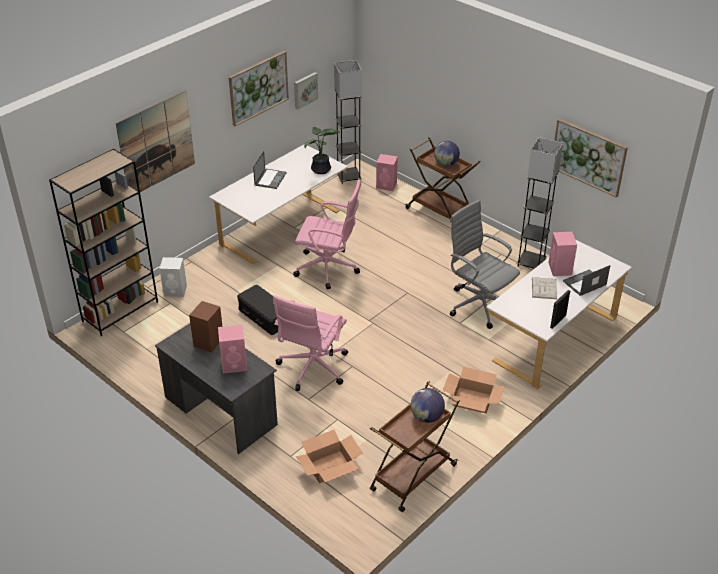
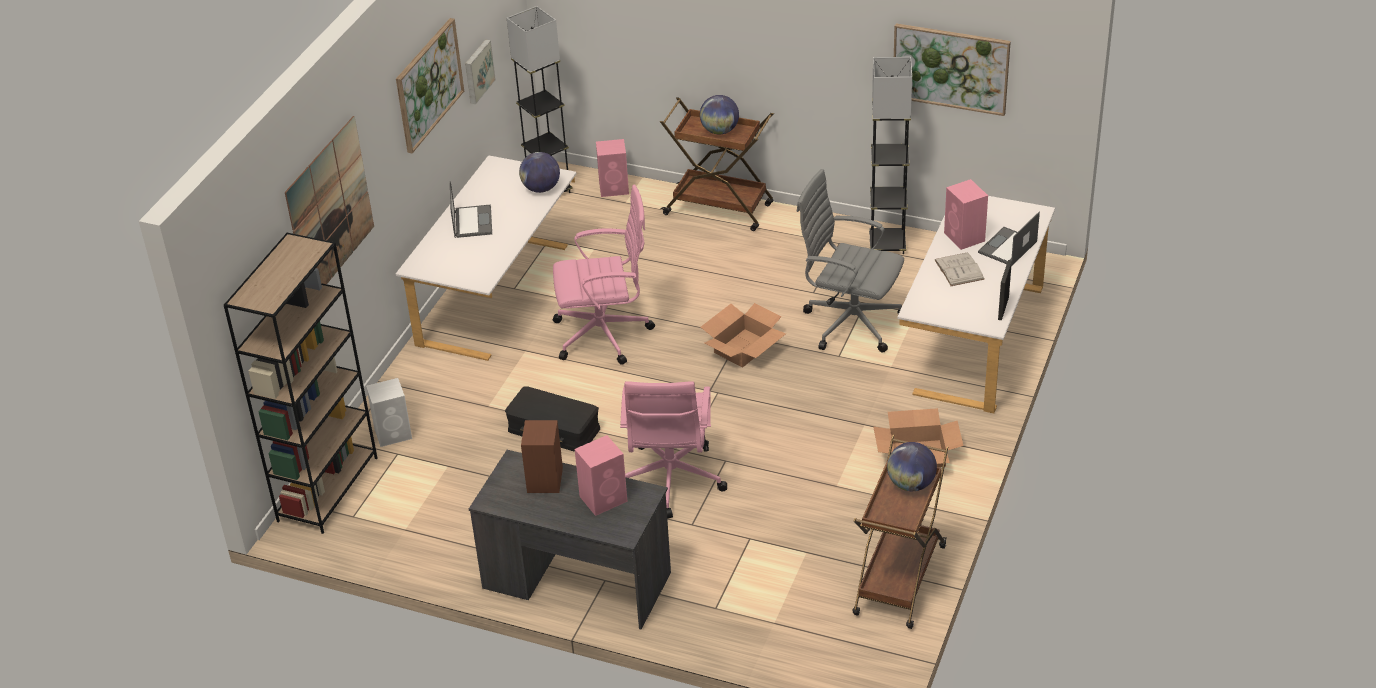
camera: 20 degrees left, 0 degrees up
(321, 170) = (541, 188): potted plant -> globe
(330, 467) = (779, 604): cardboard box -> cardboard box (743, 348)

